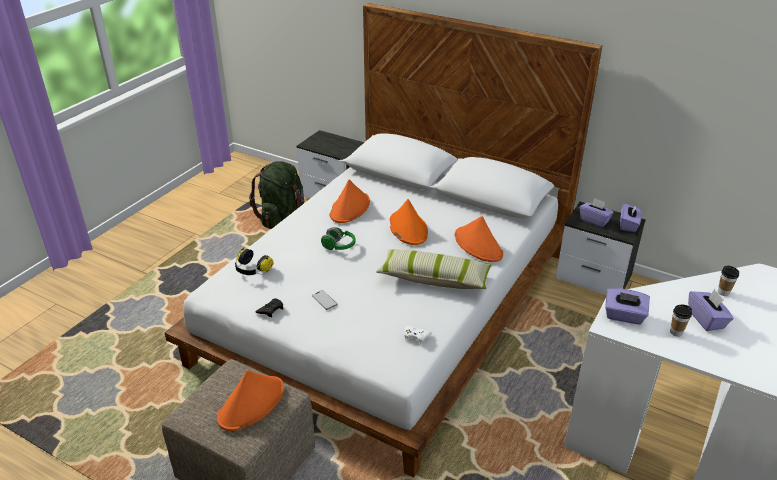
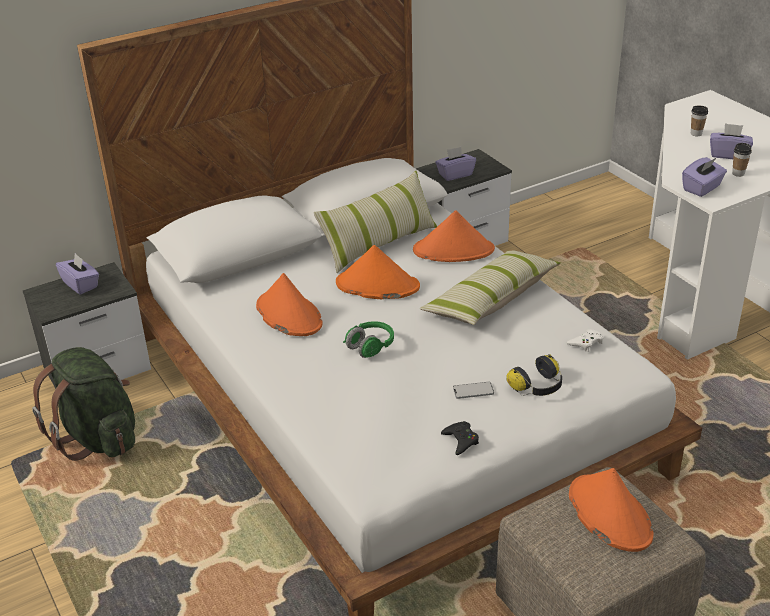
camera: 60 degrees left, 0 degrees up
(252, 270) = (362, 434): headphones -> headphones (538, 387)
(457, 214) = (379, 244): none -> pillow
(628, 225) = (480, 160): purple tissue box -> purple tissue box (81, 284)

